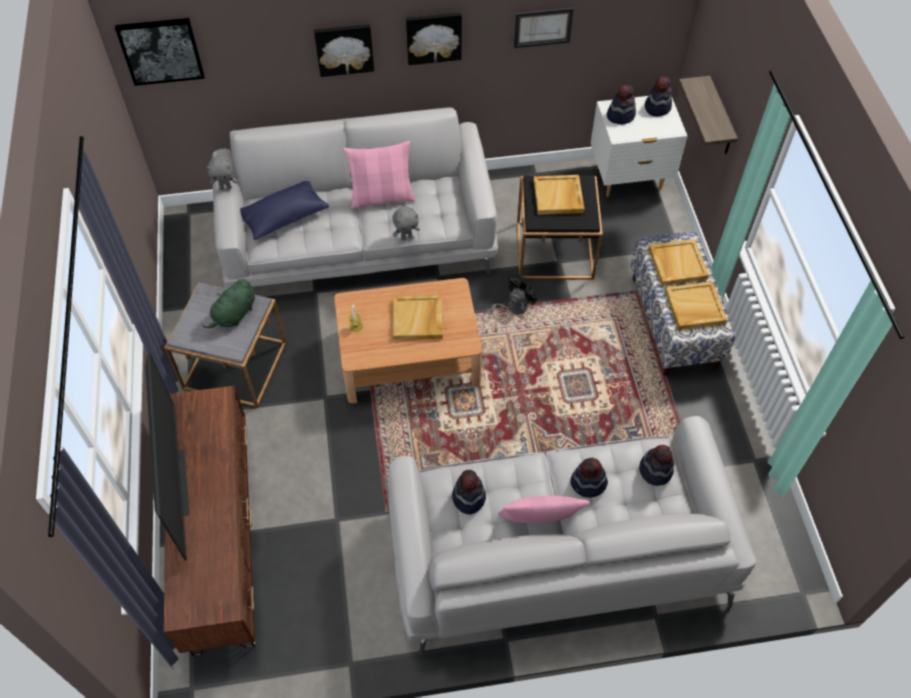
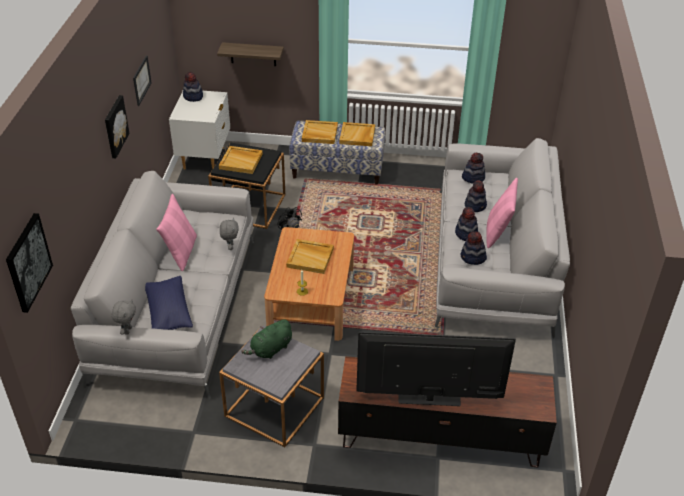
camera: 75 degrees left, 15 degrees down
(234, 315) = (270, 349): green plush toy -> green plush toy turned 90 degrees clockwise
(344, 49) = (91, 172): picture -> none
(620, 115) = (190, 112): hat -> hat (466, 234)

